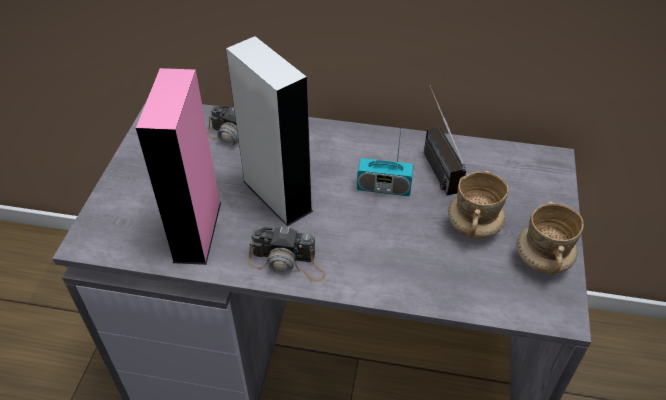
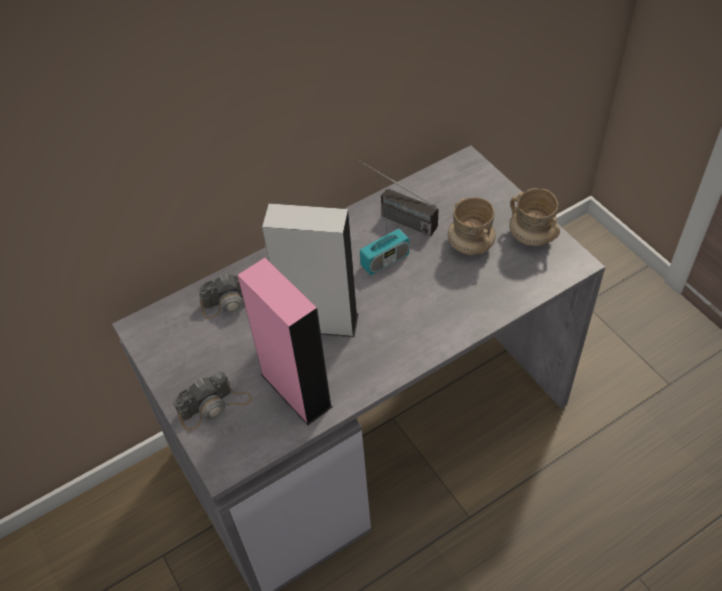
camera: 40 degrees left, 5 degrees up
(288, 263) = (385, 360): camera -> camera (214, 406)

